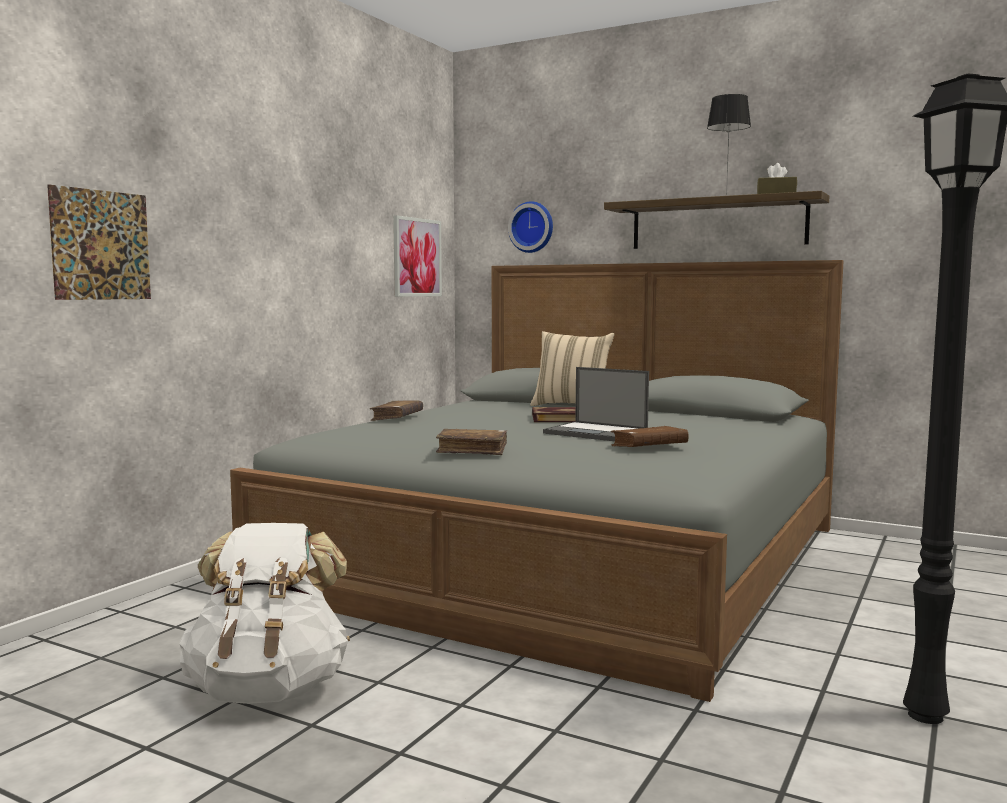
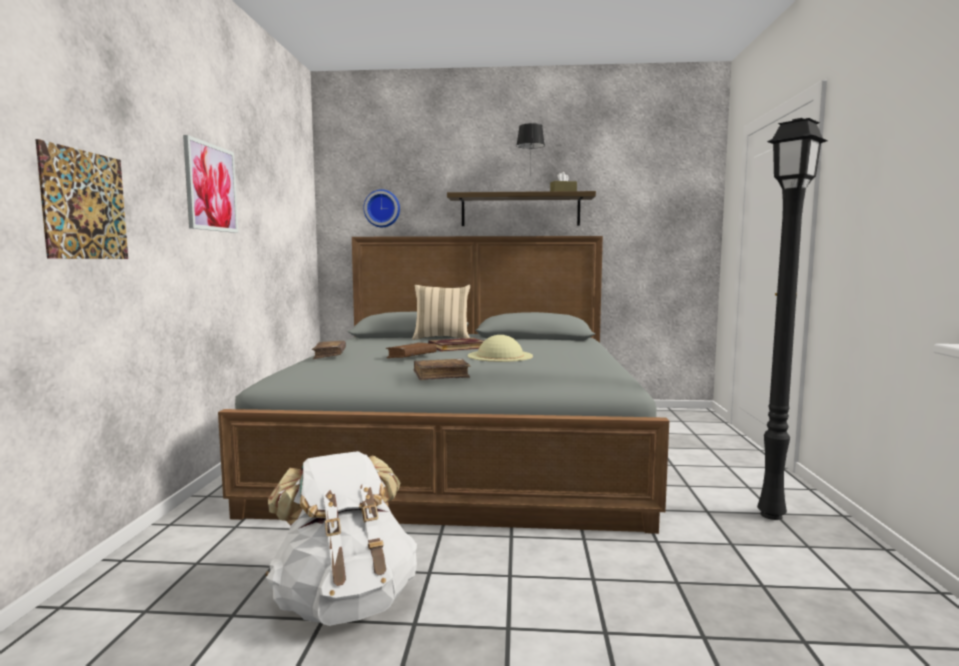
camera: 25 degrees left, 0 degrees up
(417, 257) = (297, 229): picture -> picture (210, 187)
(597, 433) = (500, 356): laptop -> beige hat
(649, 447) = (554, 363): brown book -> brown book (411, 357)

